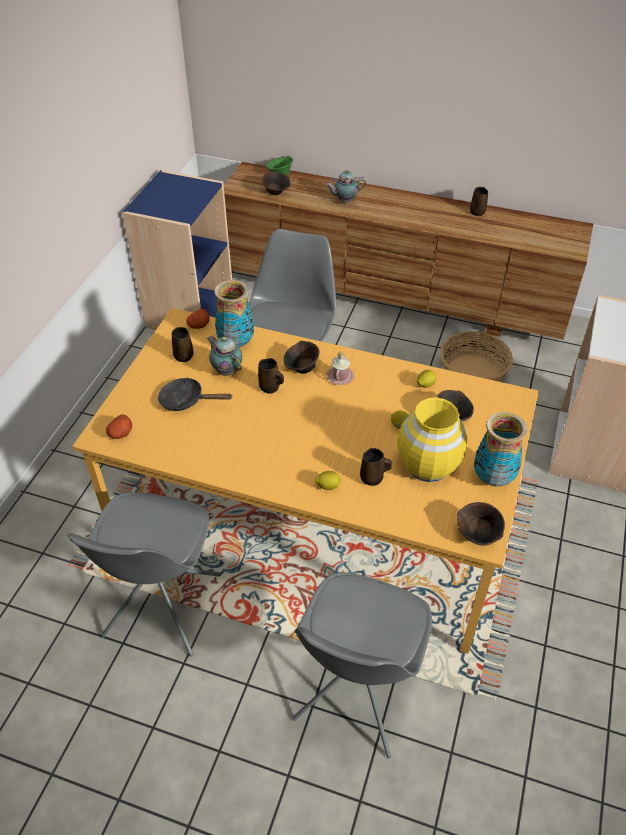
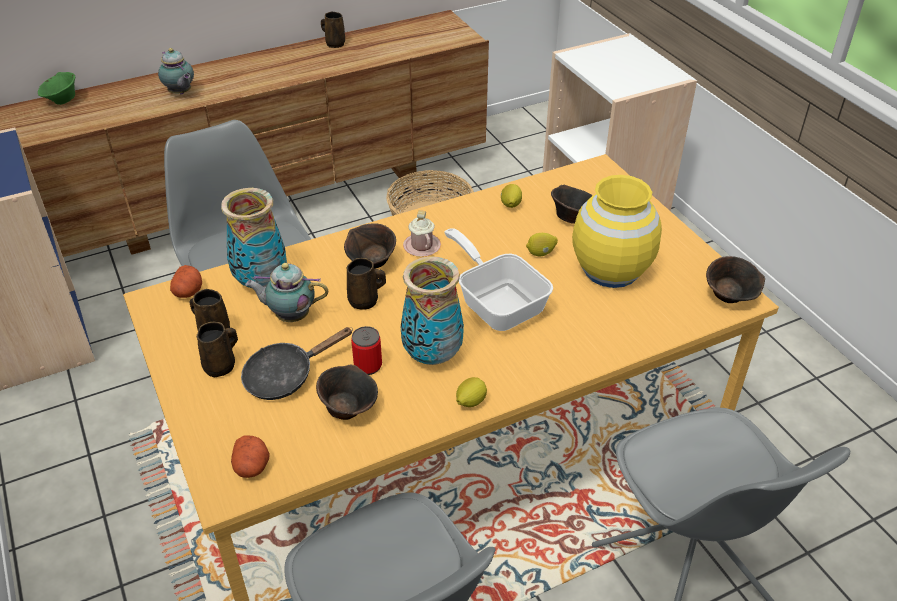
camera: 45 degrees left, 5 degrees down
(227, 423) = (368, 366): none -> can
(276, 192) = (82, 119): brown bowl -> brown bowl (348, 408)
(328, 486) = (554, 351): lemon -> lemon (470, 402)
(336, 437) = (497, 302): none -> frying pan
(344, 201) = (180, 93): teapot -> teapot turned 75 degrees counterclockwise
(373, 478) = (583, 314): brown mug -> brown mug (221, 366)
(492, 477) = (673, 244): vase -> vase (431, 355)

